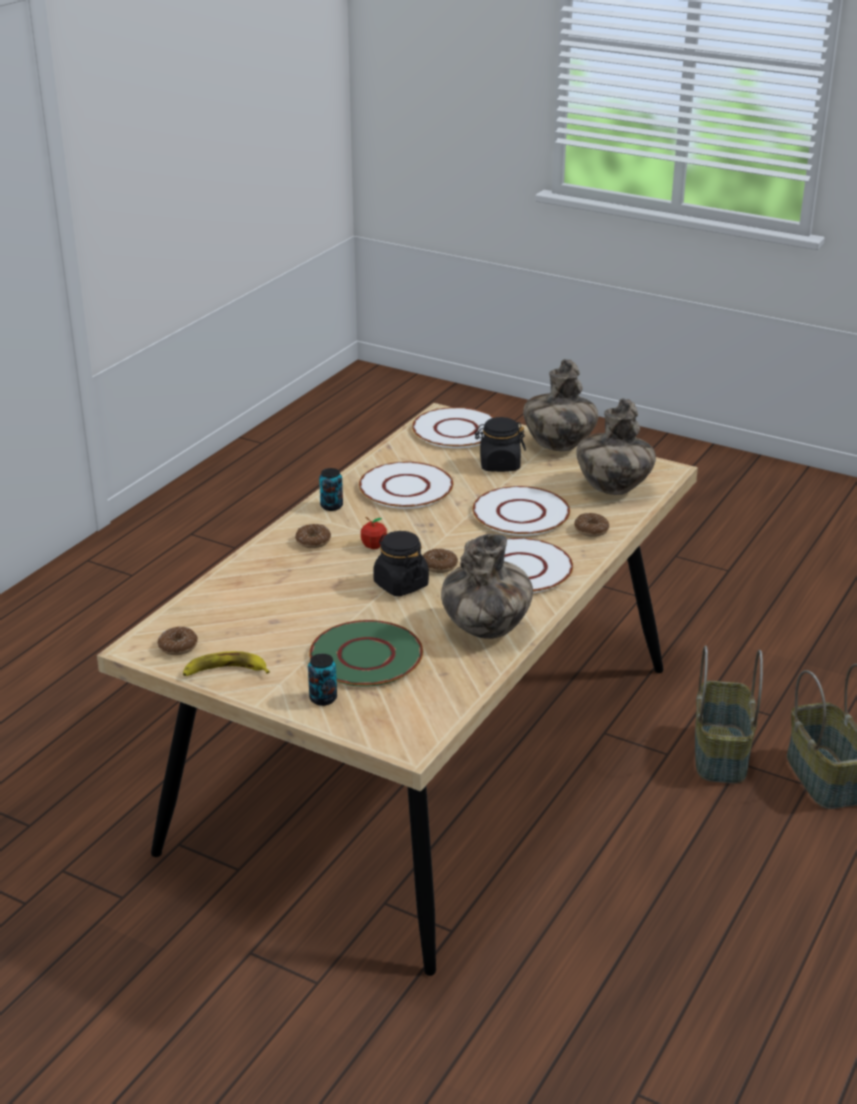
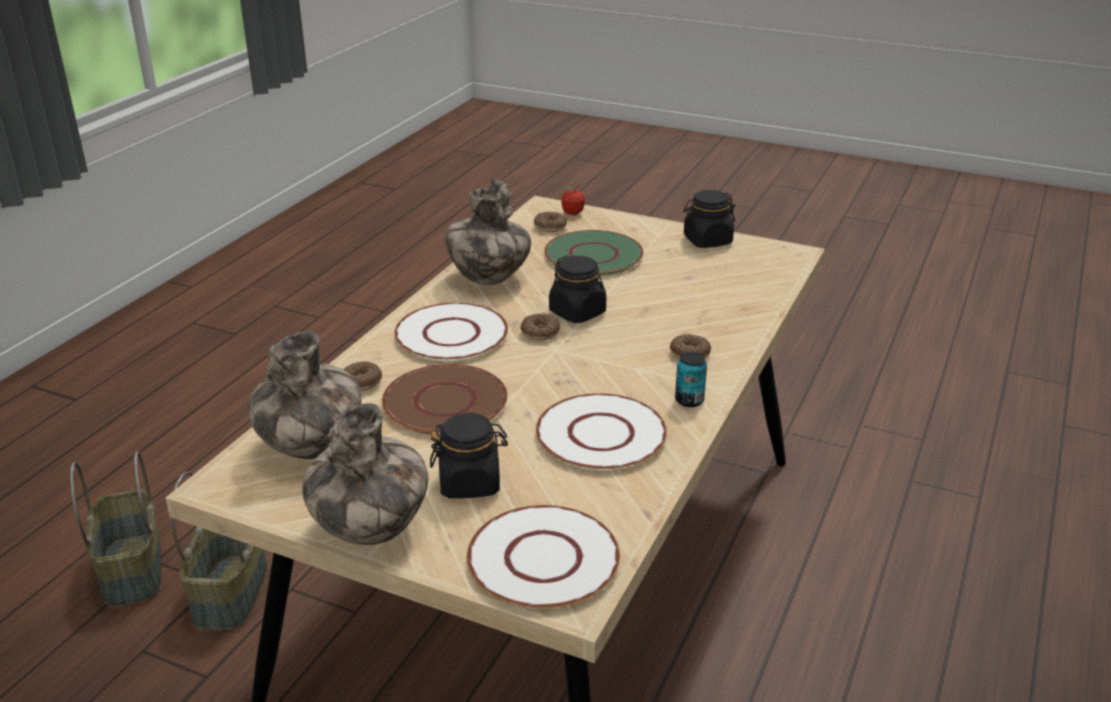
camera: 175 degrees right, 0 degrees up
(178, 646) = (760, 255): donut -> donut (550, 227)
(225, 671) = (707, 241): banana -> black jar
(323, 698) = (618, 228): can -> none
(374, 546) = (618, 351): apple -> apple (573, 213)
(520, 513) = (446, 401): white plate -> brown plate

